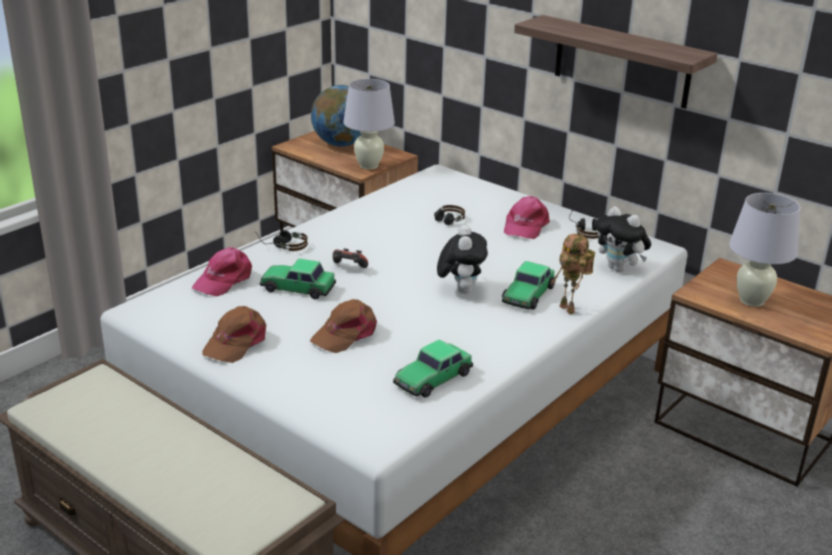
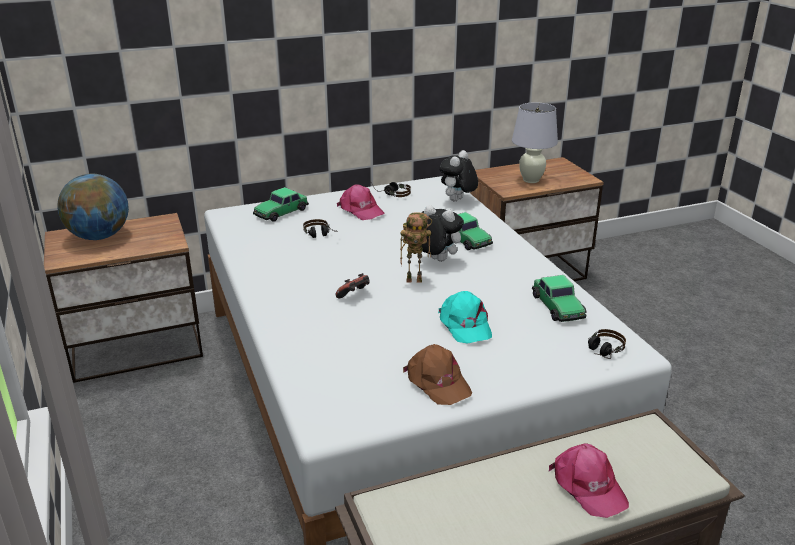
camera: 60 degrees left, 0 degrees up
(224, 280) = (311, 362): pink cap -> pink cap (588, 486)
(282, 245) = (275, 316): headphones -> headphones (601, 352)
(297, 288) = (365, 328): toy car -> toy car (281, 212)
(346, 334) = (465, 325): brown cap -> turquoise cap
(369, 166) = (166, 237): white table lamp -> none
(569, 309) = (498, 232): toy robot -> toy robot (415, 280)
(619, 269) = (457, 201): plush toy -> plush toy turned 135 degrees clockwise
(622, 62) = (369, 54): shelf -> none

